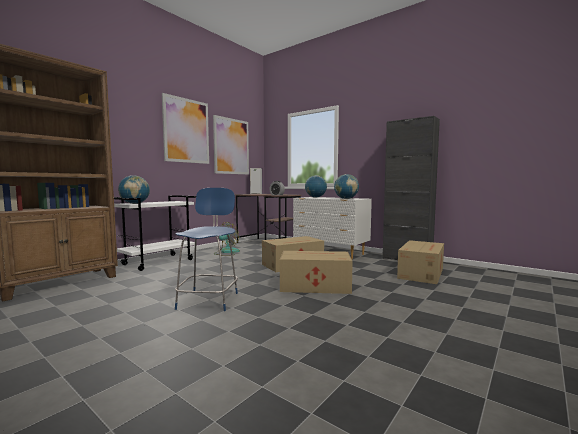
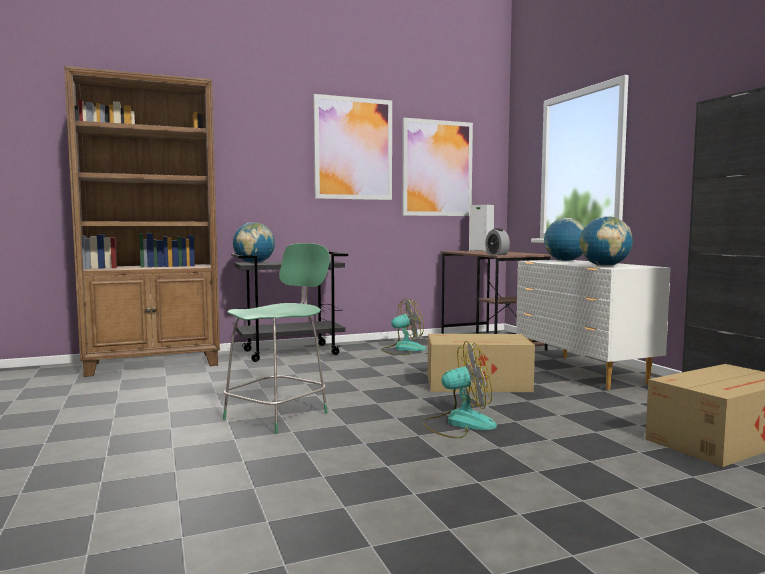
camera: 30 degrees right, 0 degrees up
(158, 262) = (291, 352): white cart -> black cart
(209, 300) = (279, 415): blue chair -> green chair
(314, 286) = (459, 423): cardboard box -> fan

